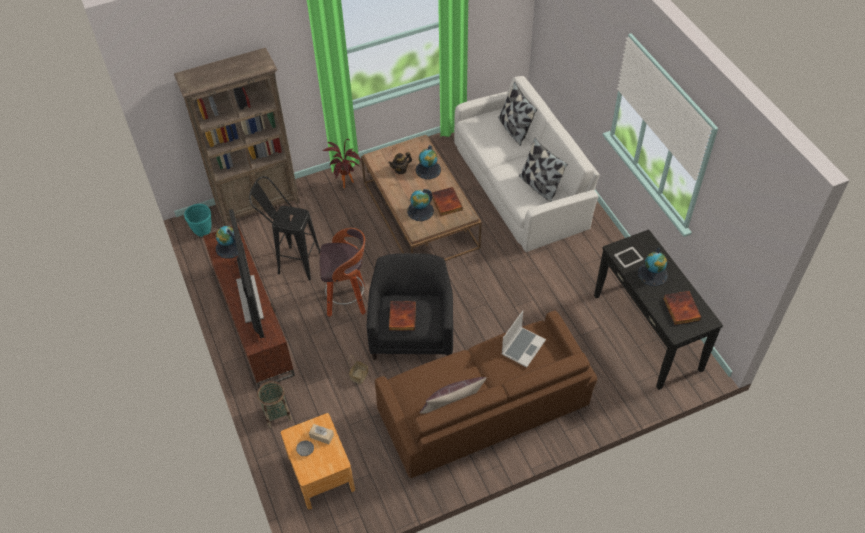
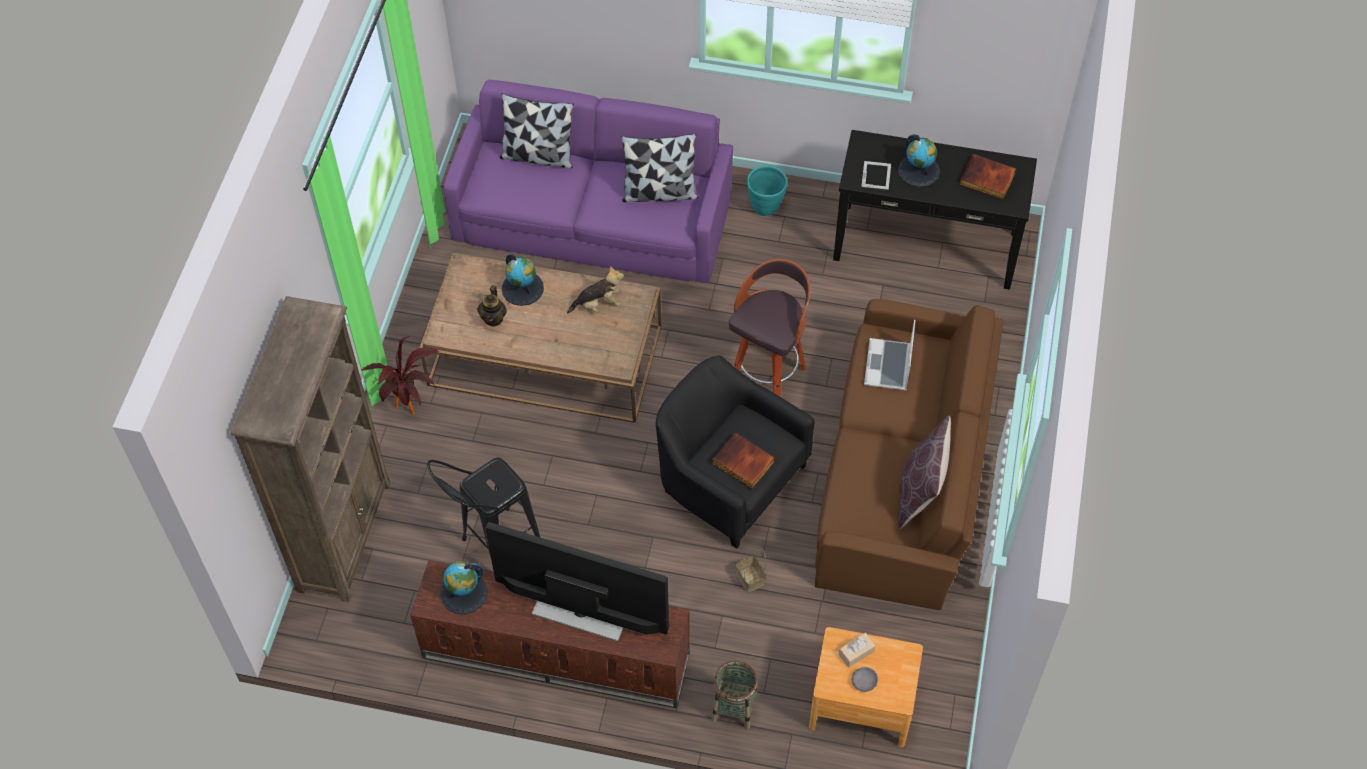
camera: 55 degrees left, 5 degrees up
(203, 231) = (330, 634): turquoise planter -> turquoise planter (766, 207)
(347, 300) = (617, 523): stool -> stool (768, 374)
(420, 211) = (587, 340): globe -> none
(445, 203) = (598, 304): book -> plush toy
(521, 183) = (594, 215): white sofa -> purple sofa
(523, 347) = (888, 366): laptop -> laptop turned 150 degrees counterclockwise

